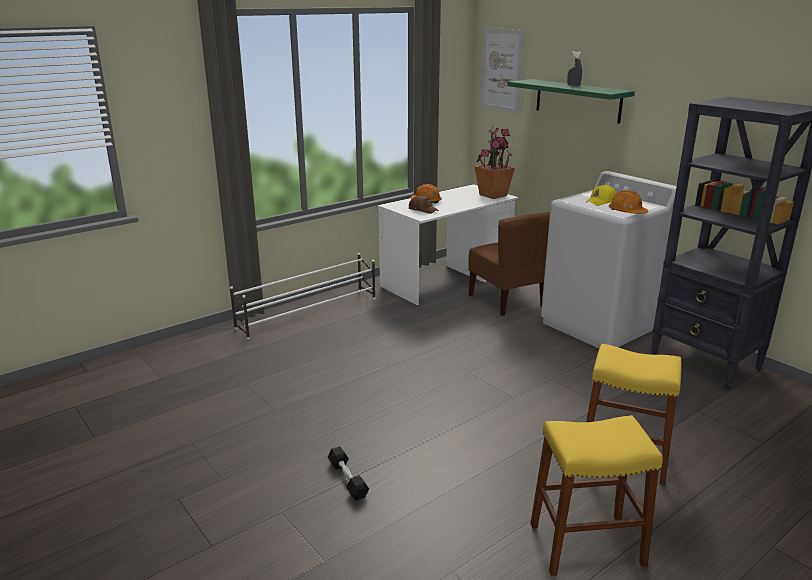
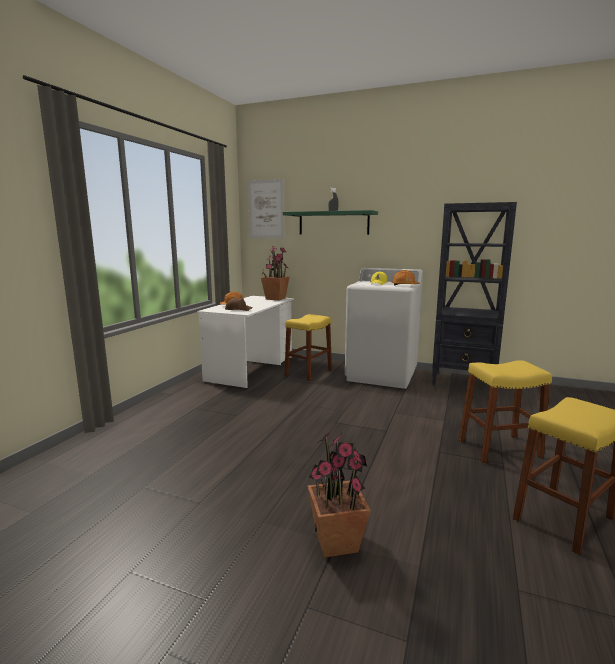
camera: 30 degrees left, 10 degrees down
(309, 313) = (157, 412): white shoe rack -> none
(347, 479) = (337, 542): black dumbbell -> potted plant
(507, 301) = (308, 373): brown chair -> yellow stool

